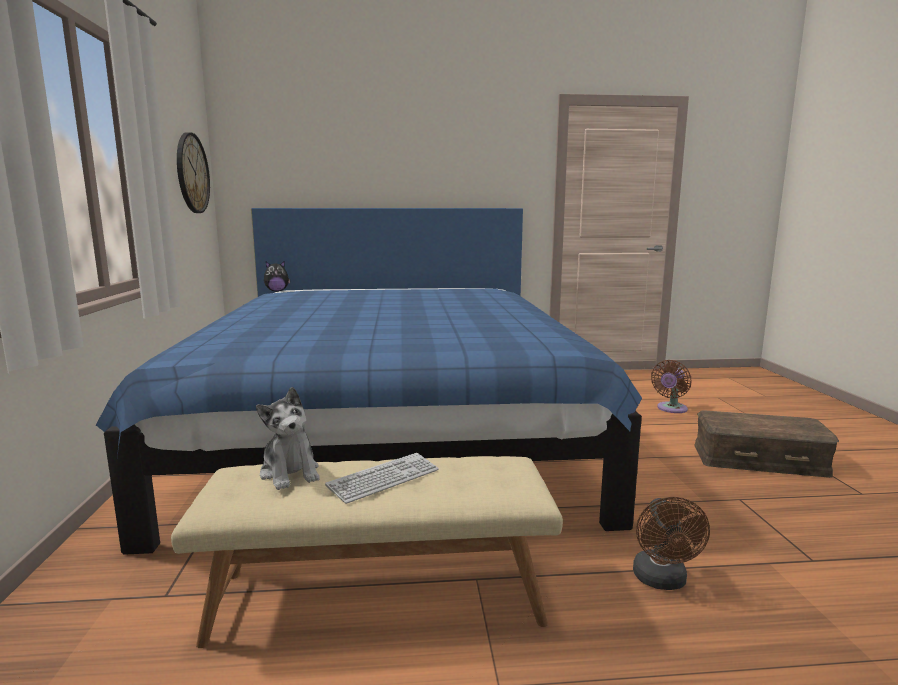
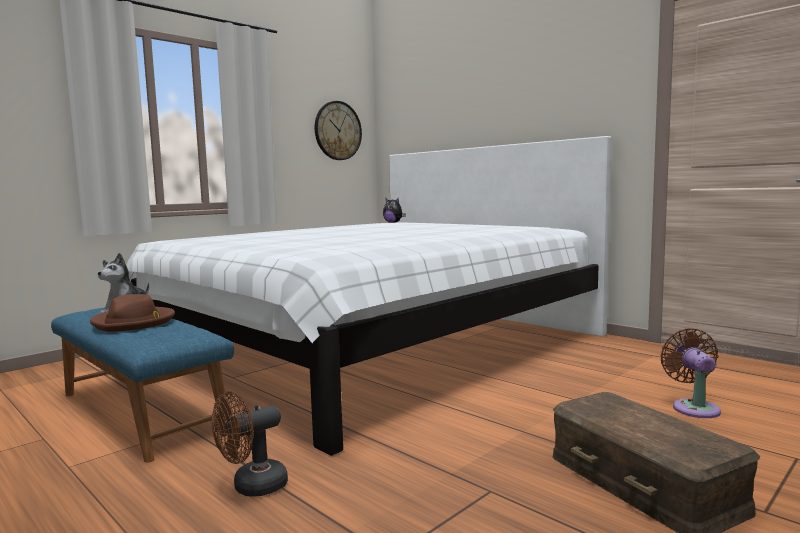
camera: 50 degrees right, 5 degrees down
(379, 596) = (142, 411): beige bench -> blue bench
(384, 479) = (134, 322): keyboard -> brown hat
(389, 432) = (375, 345): blue bed -> white bed
(670, 409) = (693, 407): brown fan -> brown fan turned 90 degrees clockwise

